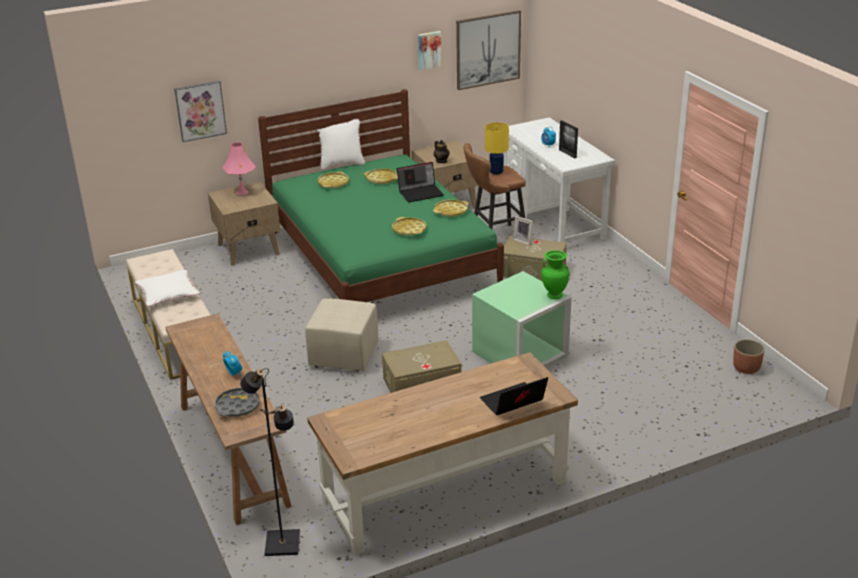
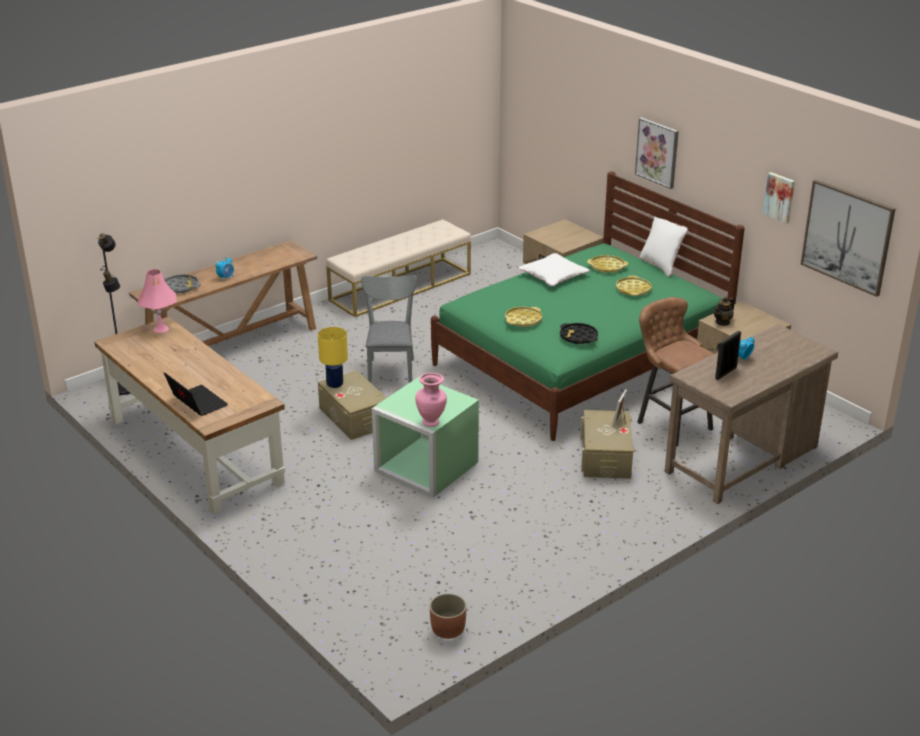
camera: 75 degrees right, 0 degrees up
(168, 293) = (390, 246): white pillow -> white pillow (553, 275)
(200, 111) = (573, 138): picture -> picture (657, 152)
(242, 192) = (574, 233): pink table lamp -> pink table lamp (161, 329)
(344, 355) = (391, 370): beige ottoman -> grey chair
(421, 193) = (612, 315): laptop -> none
(451, 211) = (578, 337): yellow tray -> black tray
(496, 173) = (683, 348): yellow table lamp -> yellow table lamp (334, 385)
(553, 221) = (742, 459): white desk -> brown desk
(554, 295) = (431, 423): green vase -> pink vase

